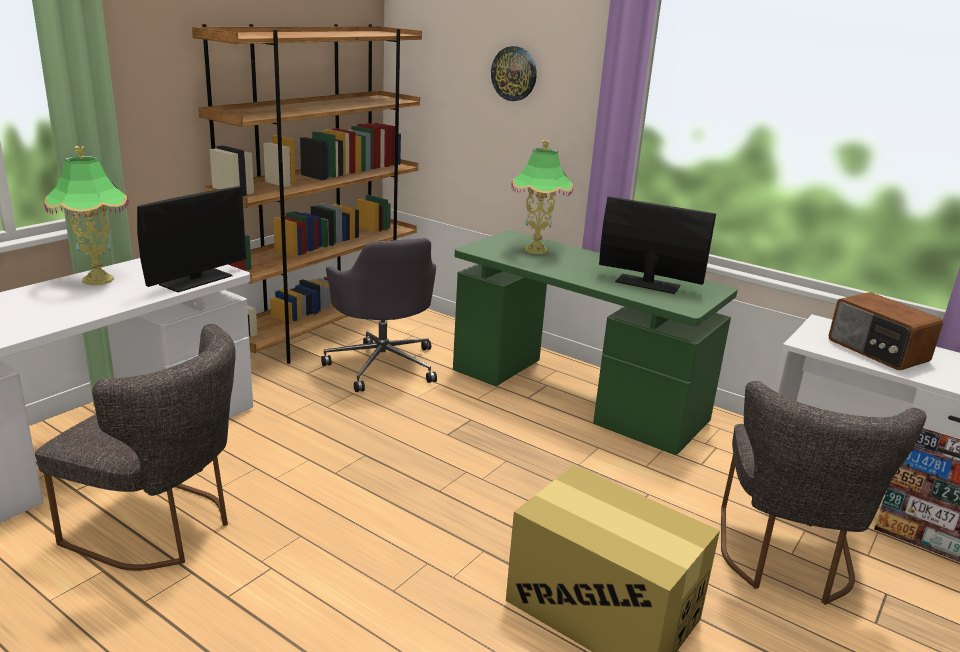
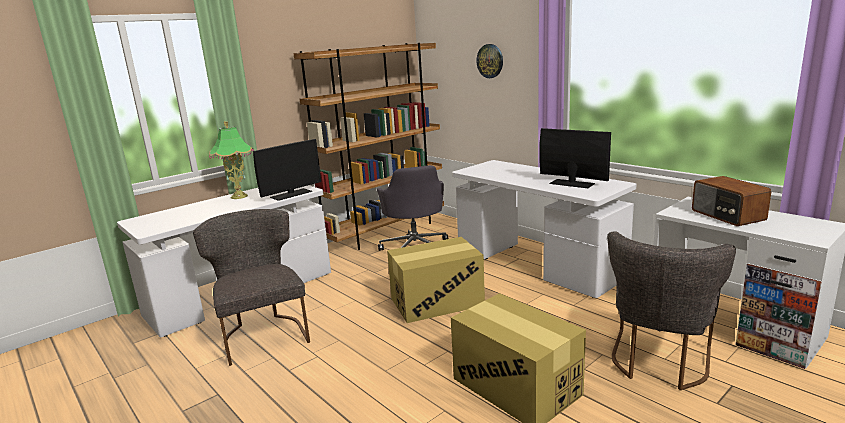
camera: 15 degrees right, 5 degrees down
(162, 528) = (263, 334): grey chair -> grey chair turned 150 degrees counterclockwise
(443, 461) = (437, 302): none -> cardboard box
(536, 250) = (505, 169): table lamp -> none
(575, 396) = (536, 264): green desk -> white desk

